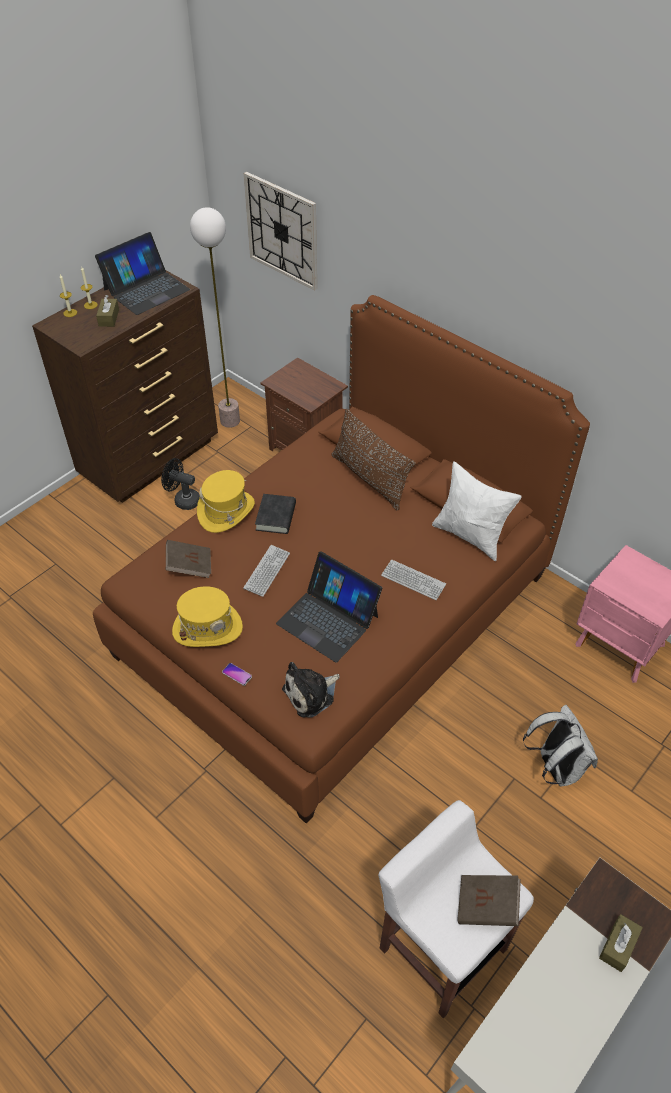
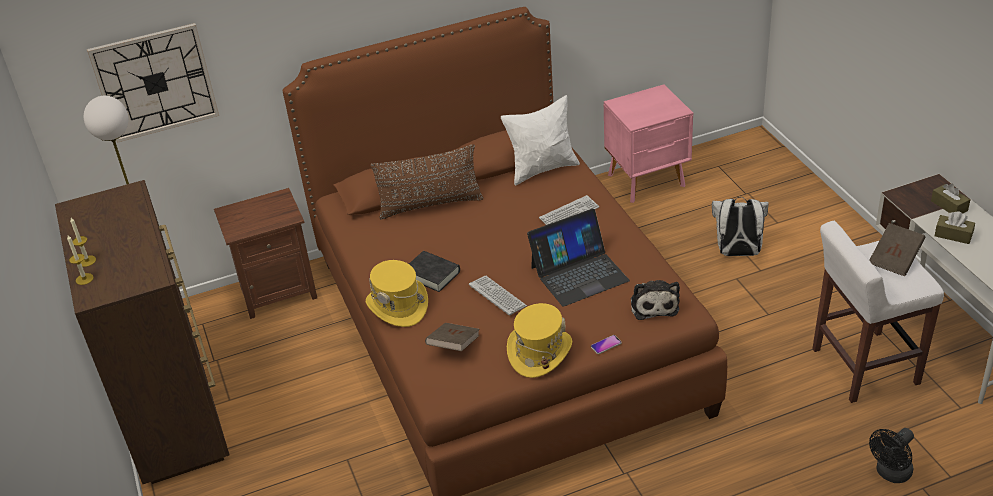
camera: 60 degrees left, 10 degrees down
(109, 318) = (126, 251): brown tissue box -> brown tissue box (953, 235)
(146, 289) = (104, 215): laptop -> none
(183, 500) = (265, 406): black fan -> black fan (890, 474)

